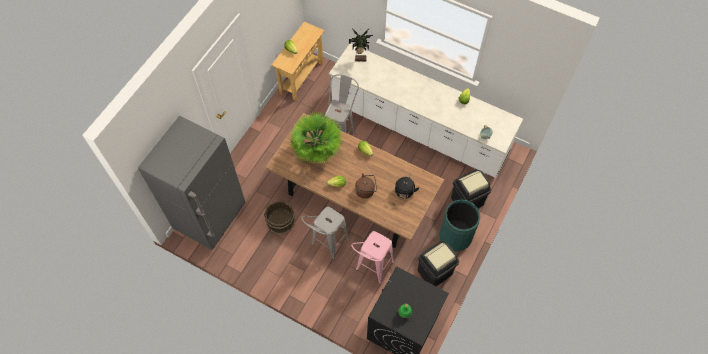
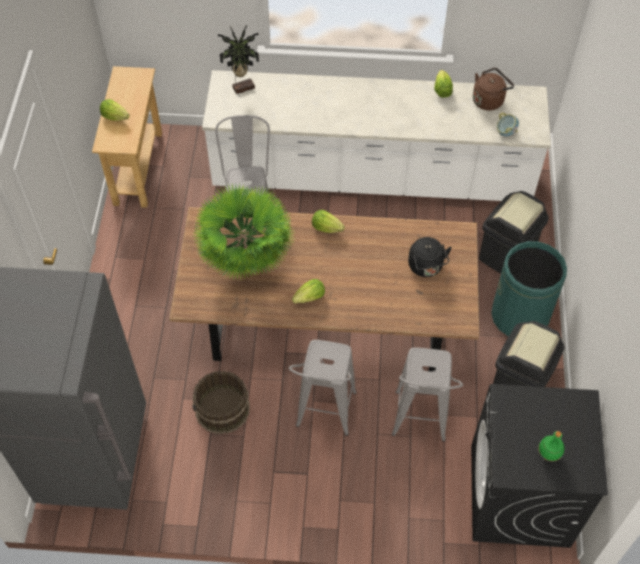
camera: 25 degrees left, 5 degrees down
(366, 190) = (363, 289): brown kettle -> brown kettle (489, 100)
(371, 271) = (419, 426): pink stool -> grey stool

